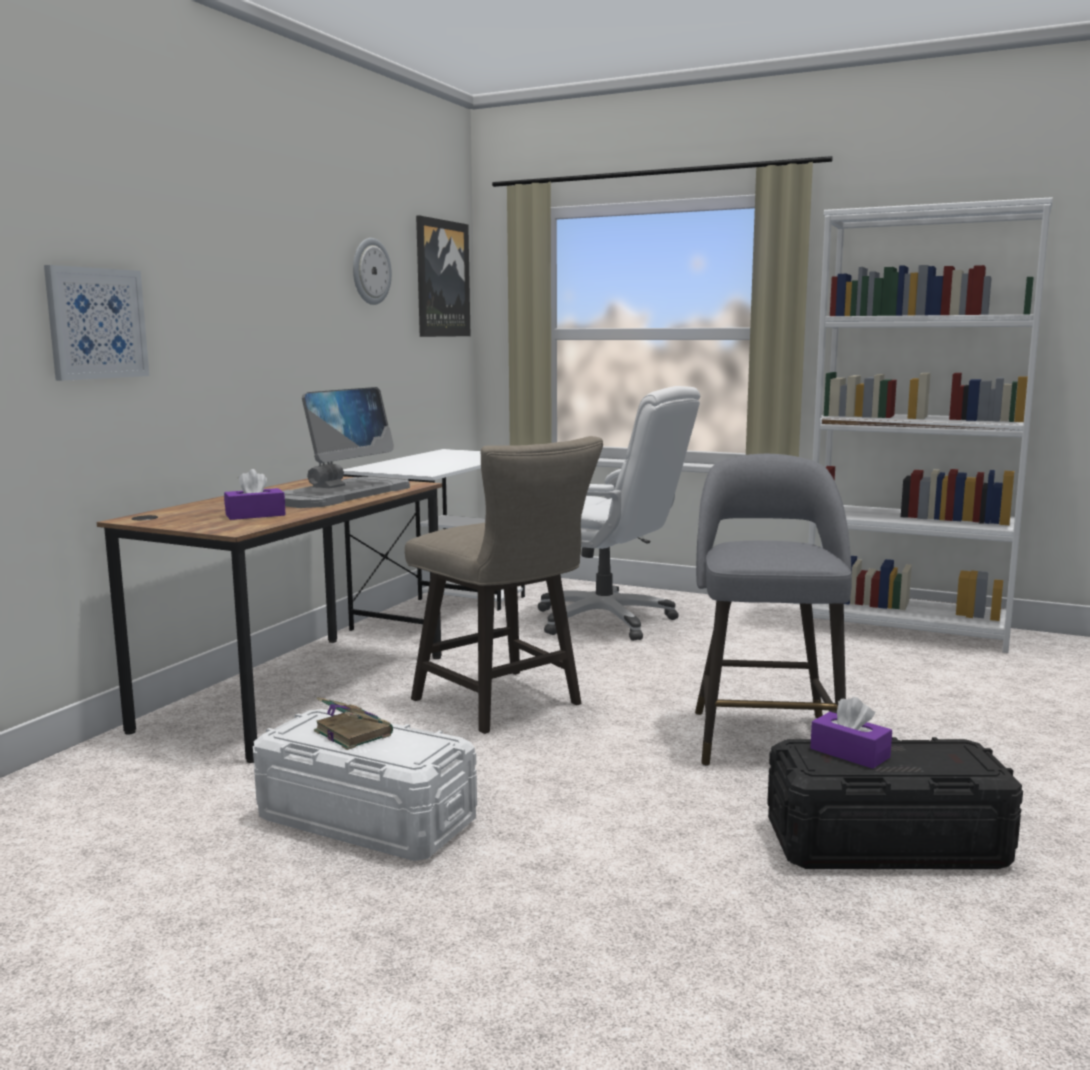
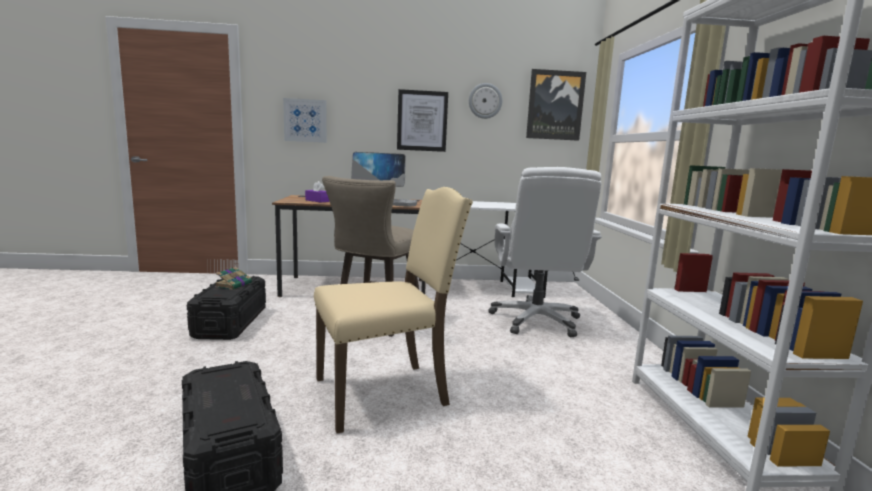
camera: 60 degrees right, 0 degrees up
(295, 313) = (422, 121): none -> picture
(366, 819) = (231, 322): white storage box -> black storage box
(765, 737) = (384, 392): grey stool -> beige chair
(849, 753) = (232, 381): purple tissue box -> none

